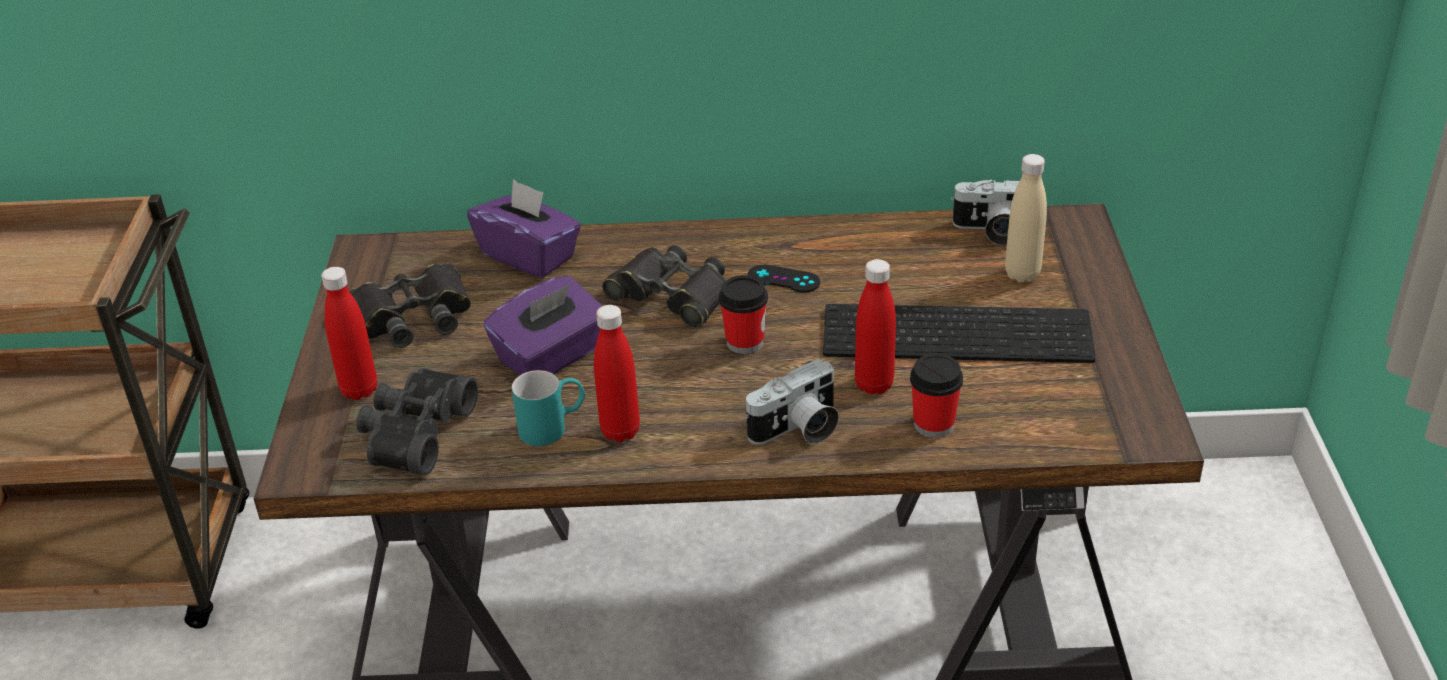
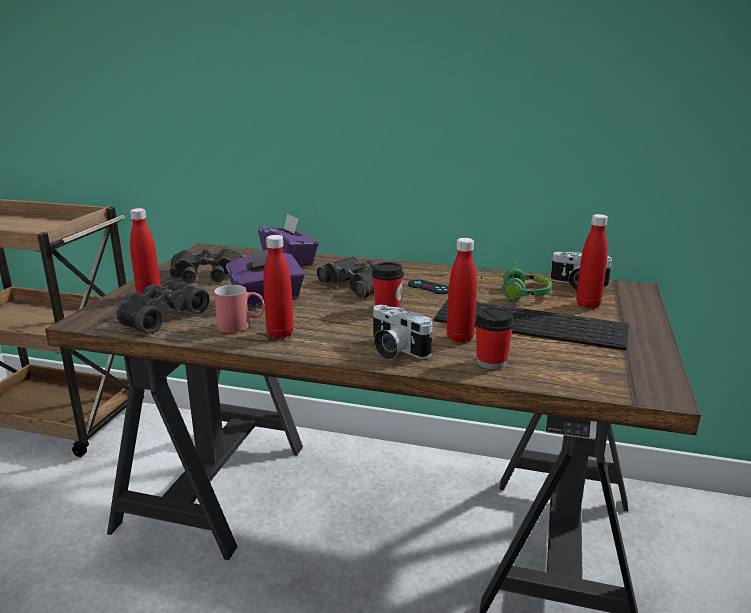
camera: 15 degrees right, 15 degrees down
(553, 427) = (242, 326): turquoise mug -> red mug
(798, 429) = (395, 350): camera -> camera turned 60 degrees clockwise
(912, 266) = (514, 292): none -> green headphones
(1022, 274) = (588, 304): beige bottle -> red bottle

